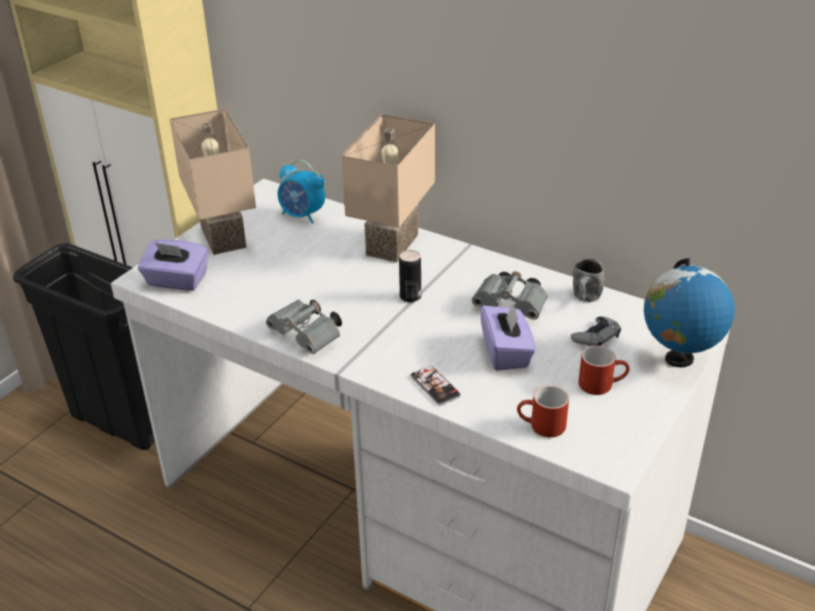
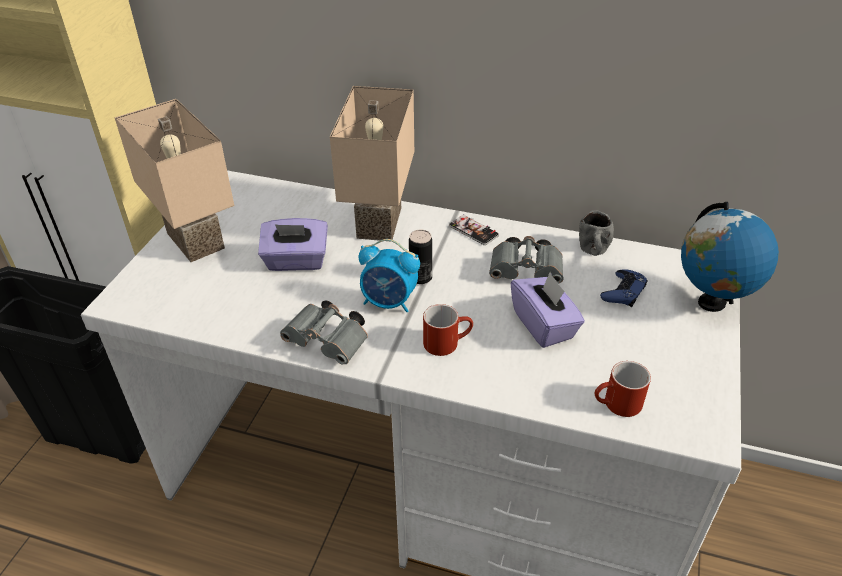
camera: 15 degrees left, 5 degrees up
(176, 281) = (158, 300): purple tissue box -> purple tissue box (296, 261)
(302, 216) = (273, 204): alarm clock -> alarm clock (389, 302)
(435, 386) = (488, 378): phone -> phone (473, 231)
(596, 337) = (623, 292): grey game controller -> blue game controller
(602, 384) = (653, 343): red mug -> red mug (447, 342)

